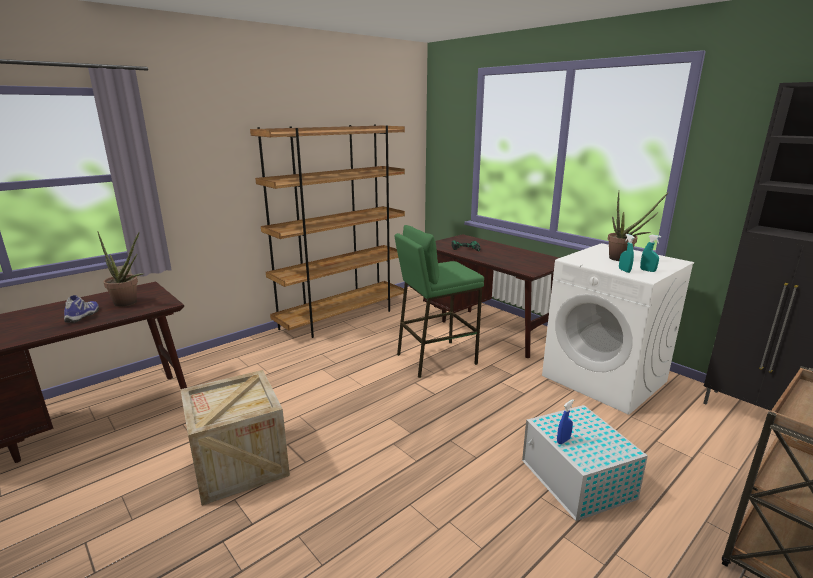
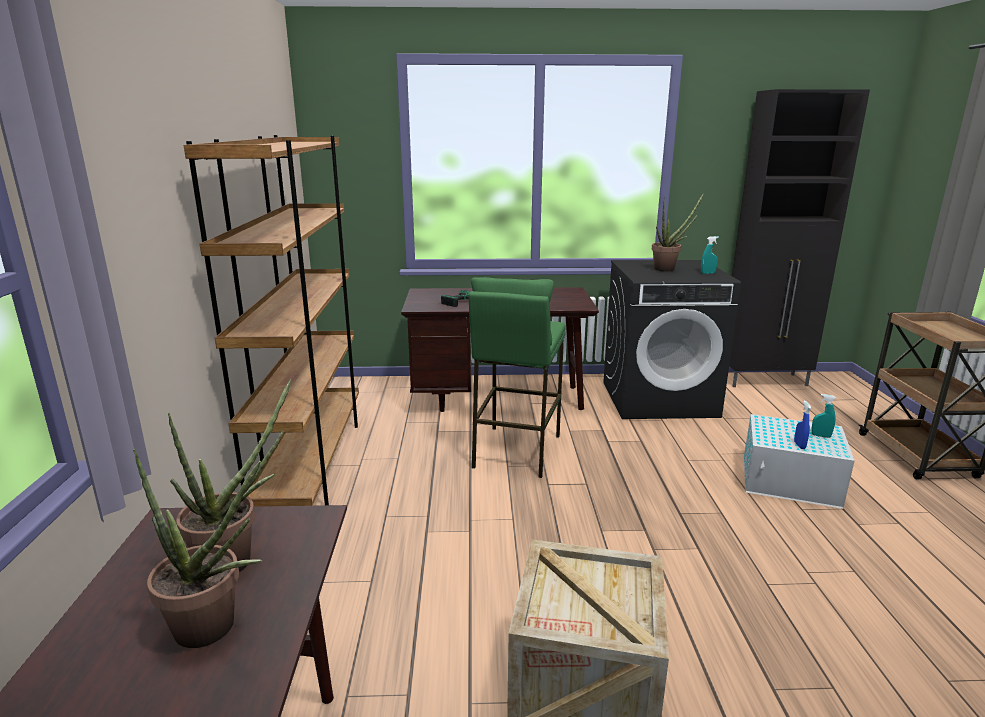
camera: 50 degrees left, 0 degrees up
(84, 316) = (215, 630): shoe -> potted plant
(604, 379) = (659, 399): white washing machine -> black washing machine
(624, 270) = (698, 277): turquoise spray bottle -> turquoise spray bottle (820, 436)

